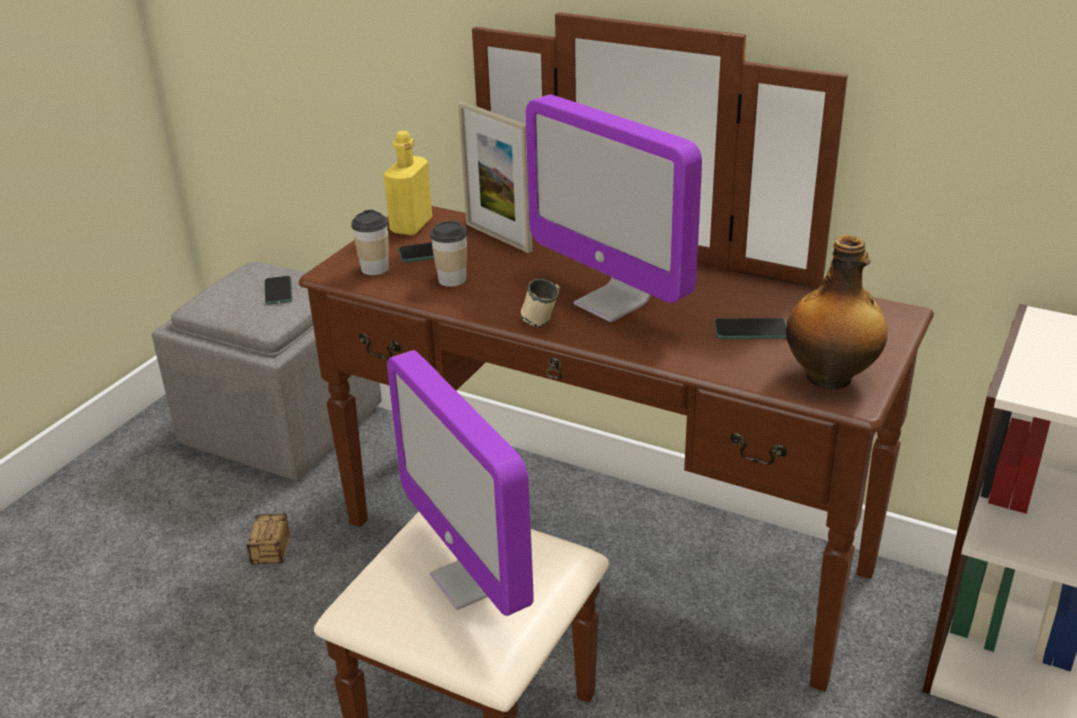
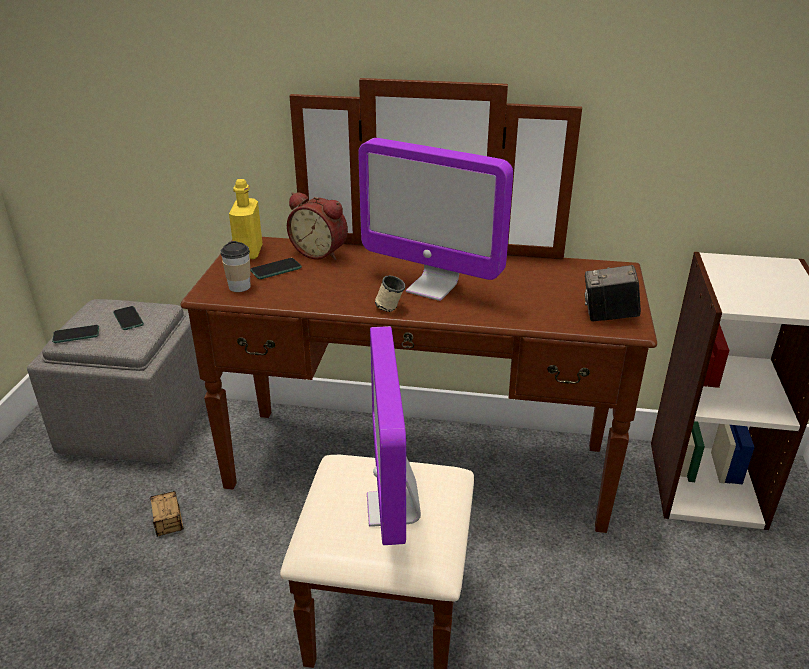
camera: 20 degrees left, 0 degrees up
(452, 280) = (305, 287): cup -> none
(472, 580) = (393, 508): monitor -> monitor turned 45 degrees clockwise
(498, 237) = (320, 252): picture frame -> alarm clock
(750, 330) = (537, 292): phone -> phone (76, 335)
(830, 378) = (608, 316): bottle -> camera

